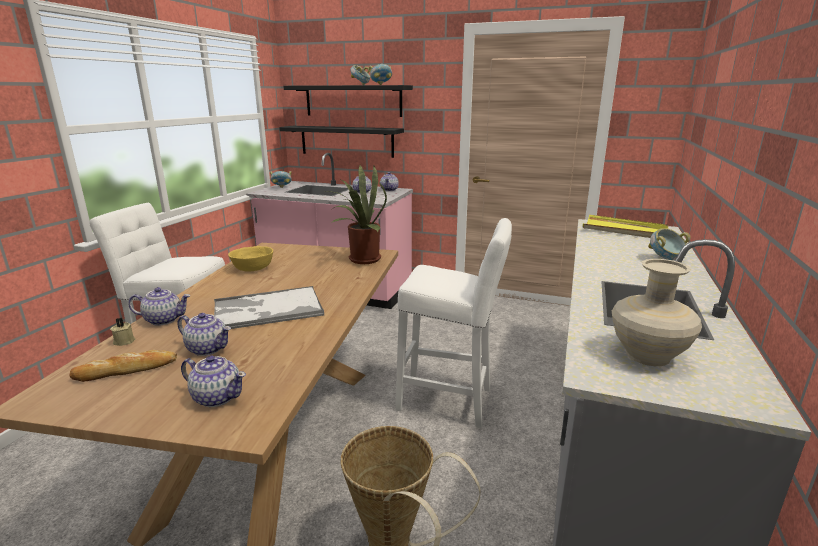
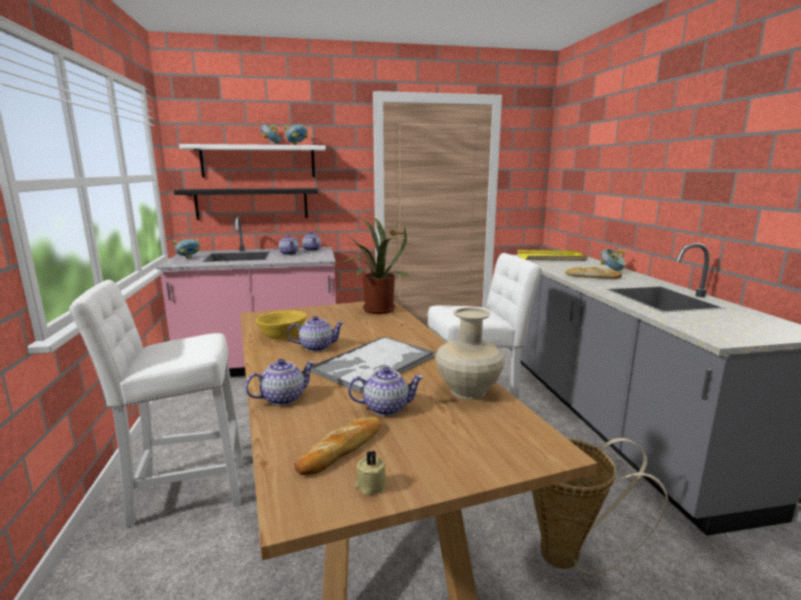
camera: 30 degrees left, 5 degrees down
(124, 341) = (280, 427): beige candle -> beige candle (370, 486)
(217, 397) = (478, 439): teapot -> teapot (316, 347)
(353, 101) = (258, 161): black shelf -> white shelf
(620, 262) = (592, 277): none -> bread
(646, 355) = (717, 322): beige vase -> beige vase (467, 390)

